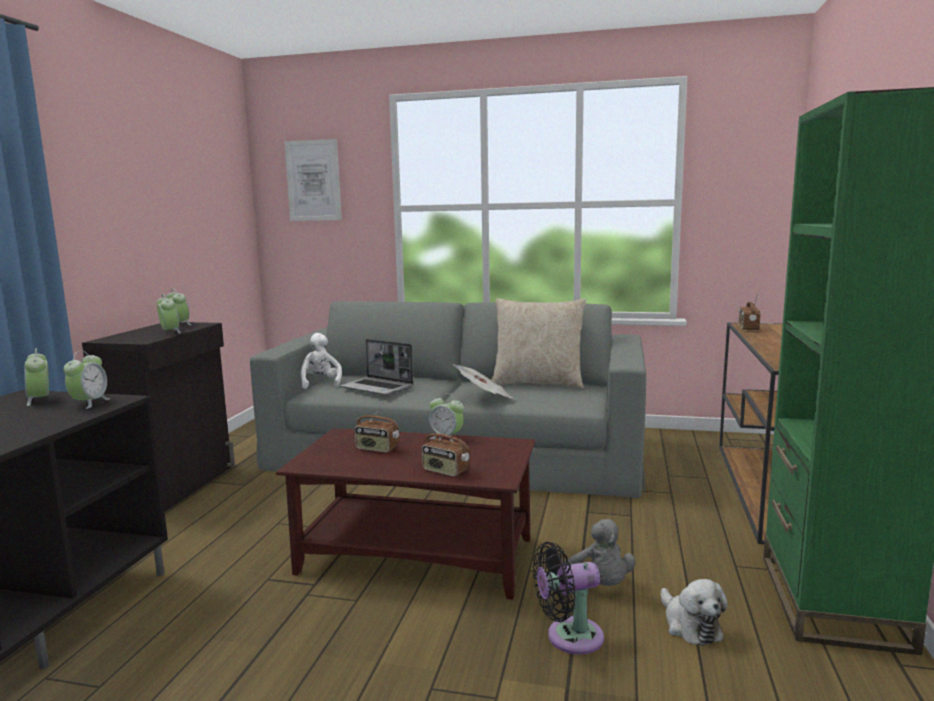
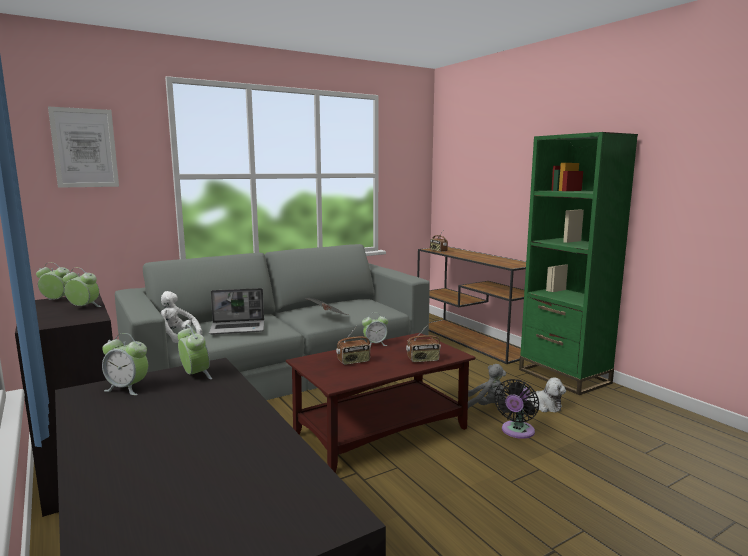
camera: 45 degrees left, 0 degrees up
(538, 383) = (337, 303): beige pillow -> none

